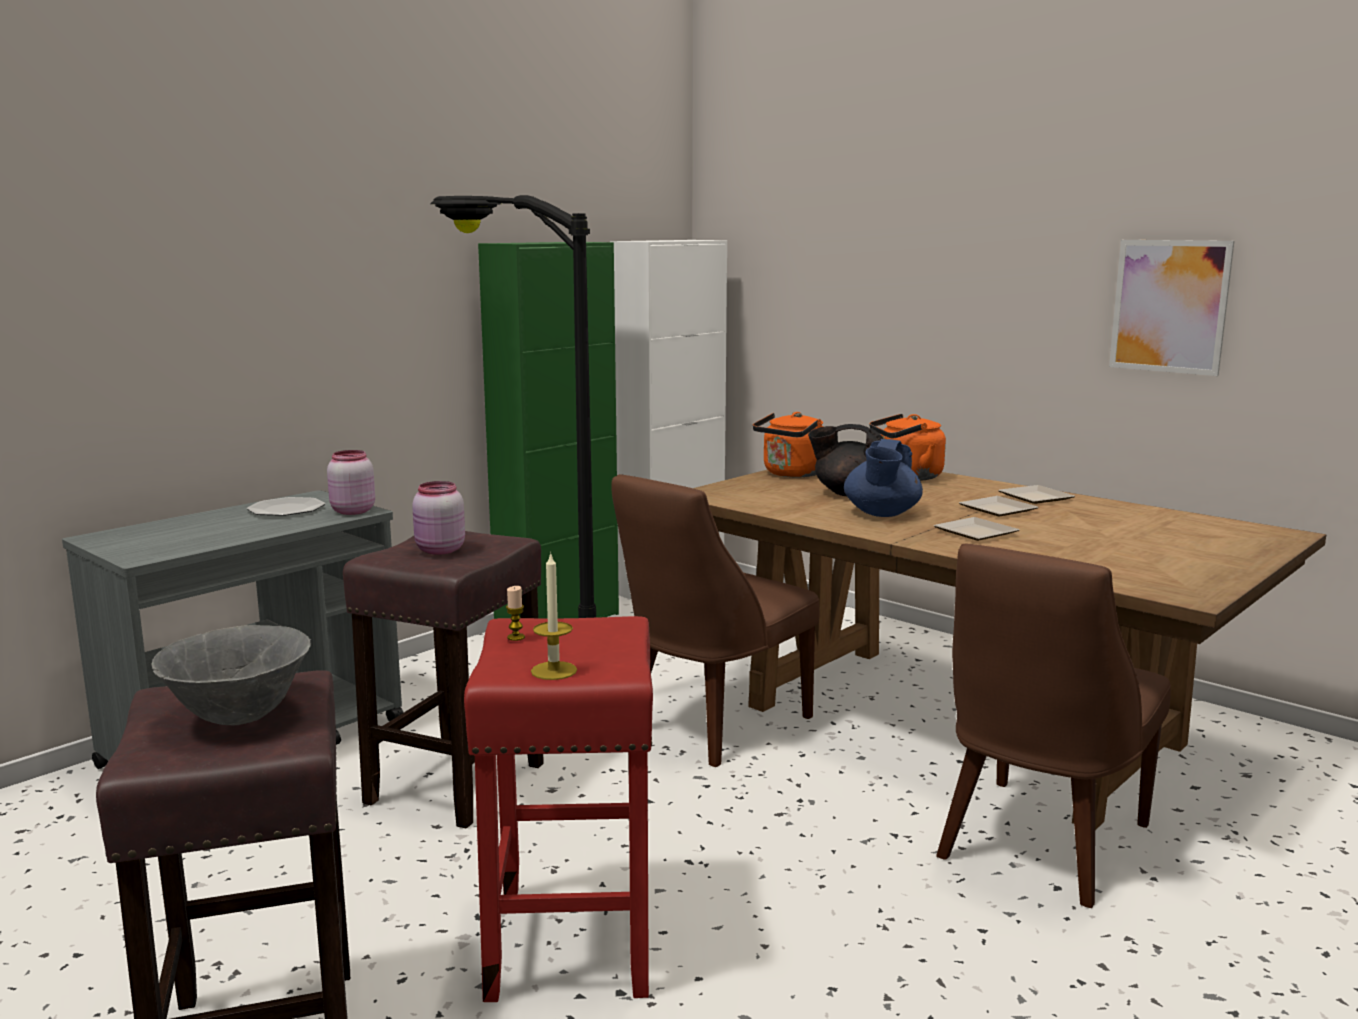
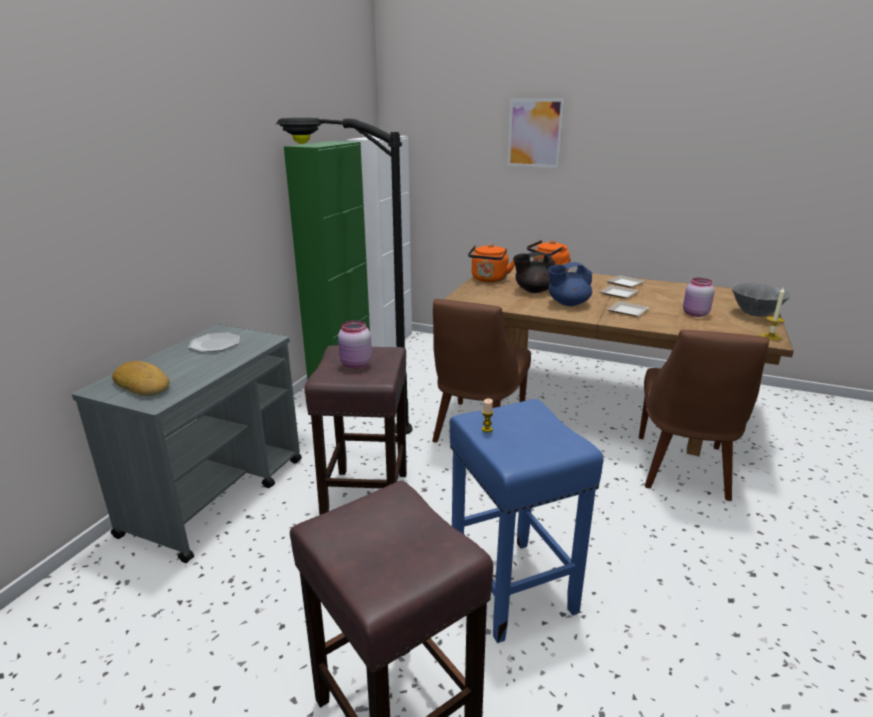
camera: 20 degrees left, 10 degrees up
(150, 539) = (144, 384): none -> bread
(239, 718) = (394, 537): grey bowl -> grey bowl (755, 314)
(351, 511) = (262, 340): pink jar -> pink jar (694, 314)
(554, 671) = (541, 452): candle -> candle (770, 336)
(570, 938) = (510, 586): red stool -> blue stool
(881, 514) = (567, 303): blue teapot -> blue teapot turned 75 degrees clockwise
(1169, 306) = (681, 175): picture -> picture (534, 133)

